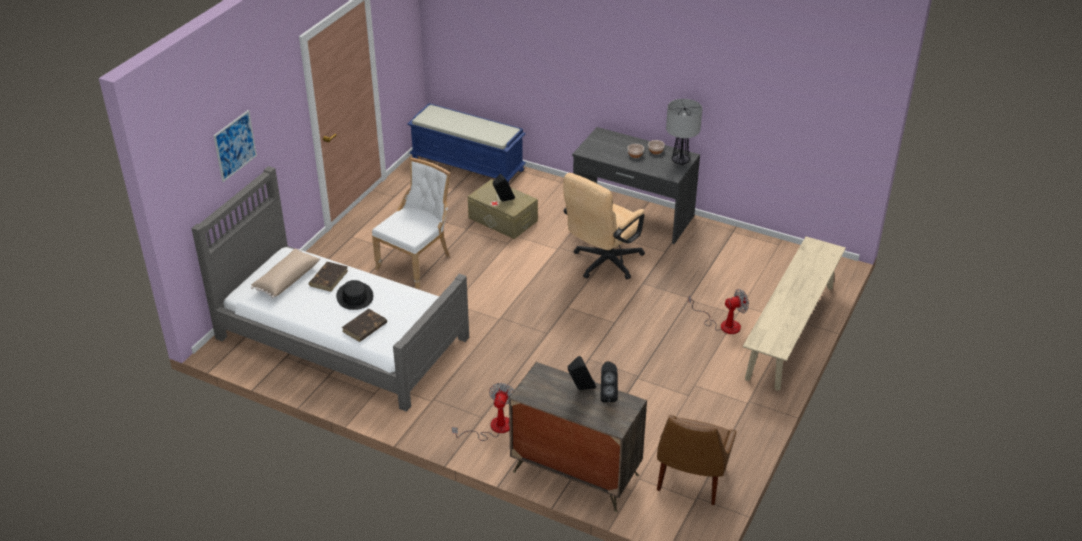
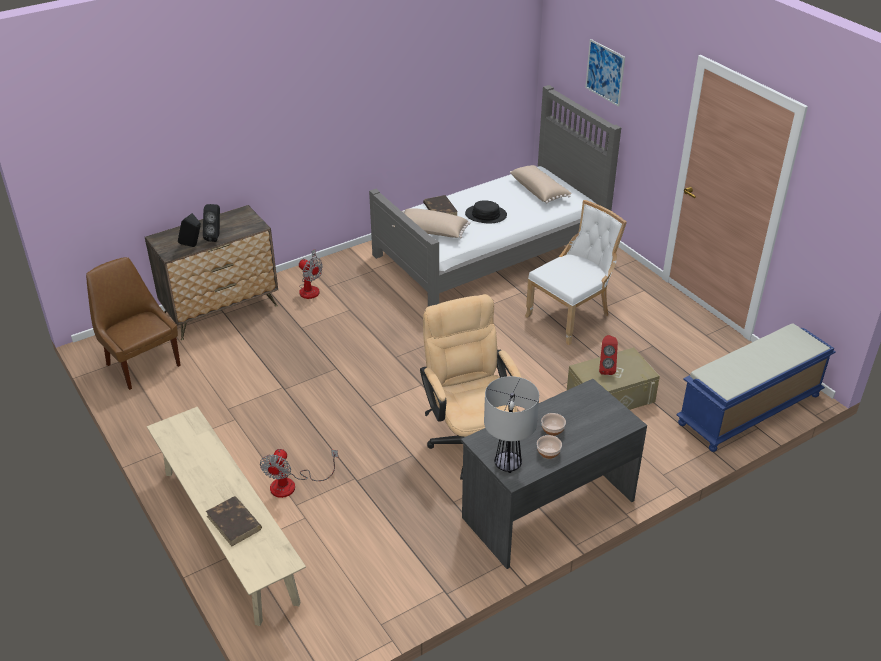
camera: 120 degrees right, 0 degrees up
(328, 278) = (524, 209): brown book -> brown book (234, 523)
(409, 318) = (431, 232): none -> beige pillow
(417, 262) = (571, 316): white chair -> white chair turned 105 degrees counterclockwise
(503, 201) = (606, 368): black speaker -> red speaker

